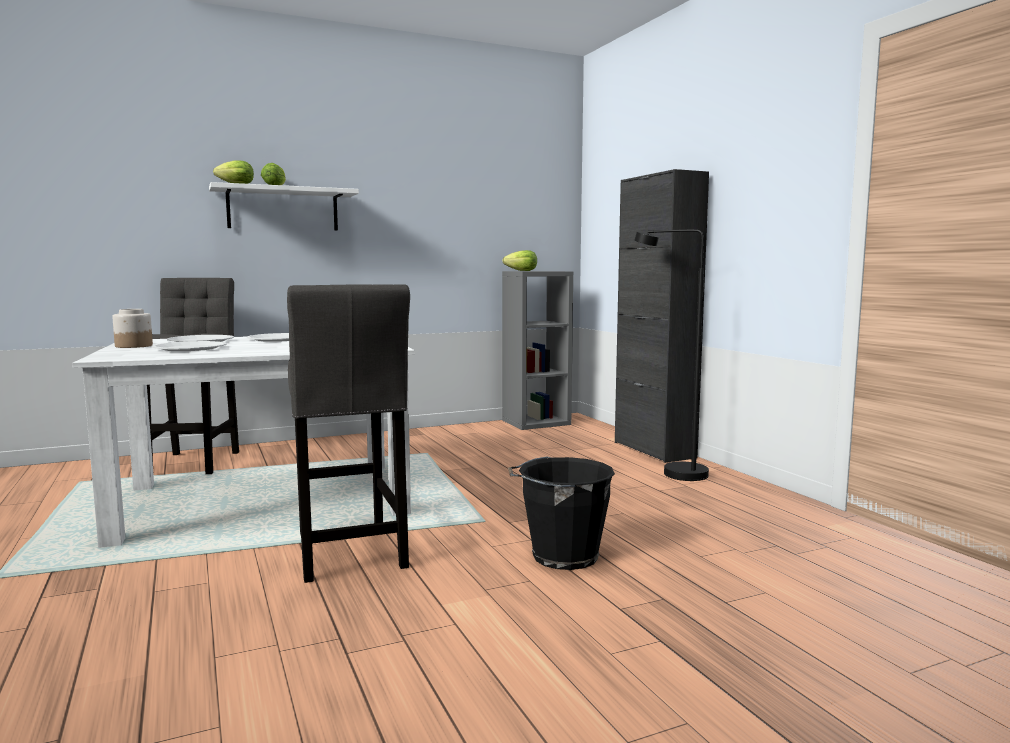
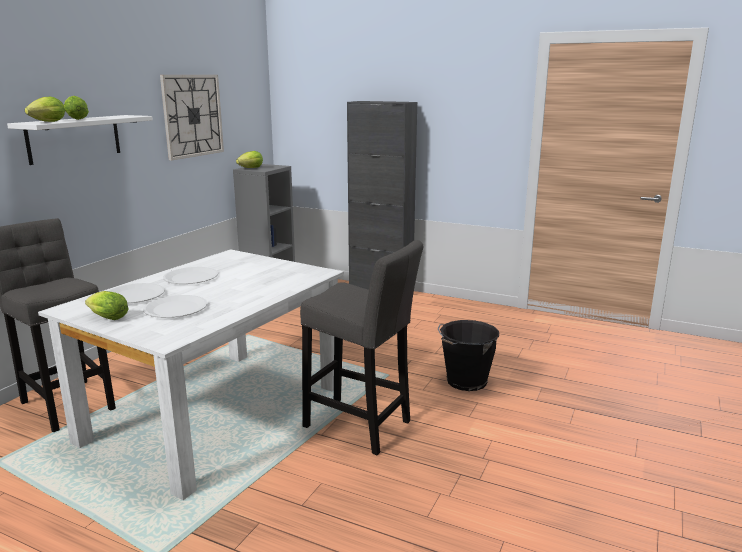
camera: 40 degrees left, 10 degrees up
(133, 346) = (106, 318): jar -> lettuce
(447, 203) = (192, 116): none -> wall clock
(673, 472) = (419, 306): black floor lamp -> none

